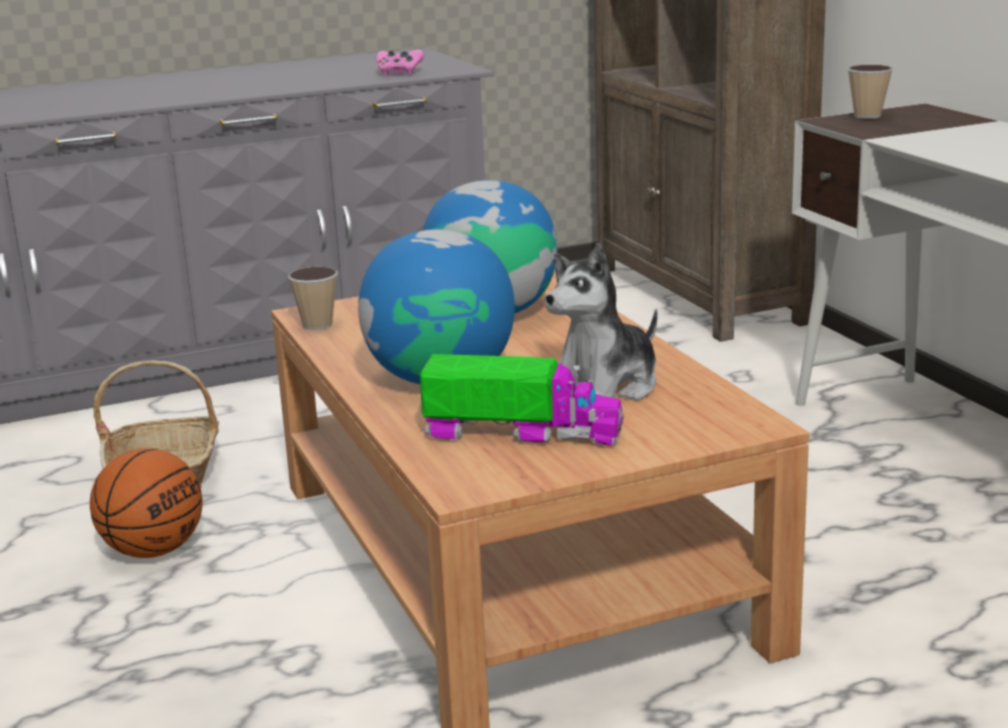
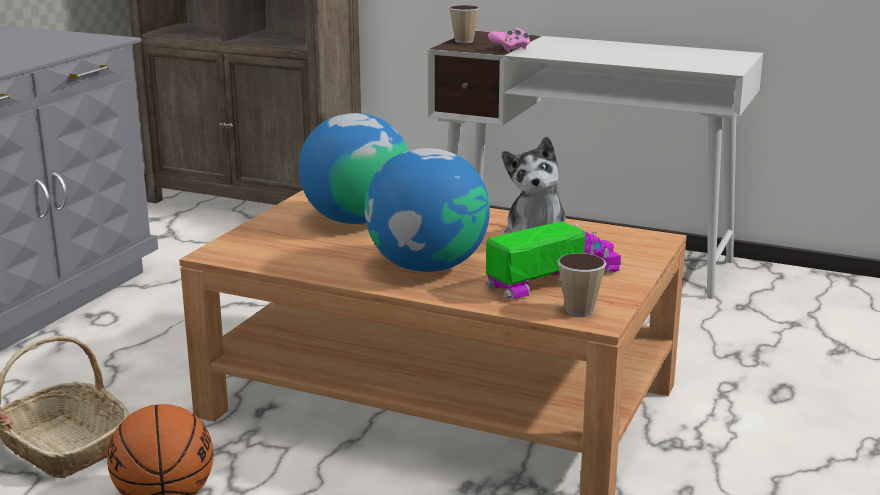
camera: 45 degrees left, 0 degrees up
(317, 325) = (248, 258): cup -> cup (579, 310)
(399, 73) = (61, 47): pink game controller -> pink game controller (510, 49)

